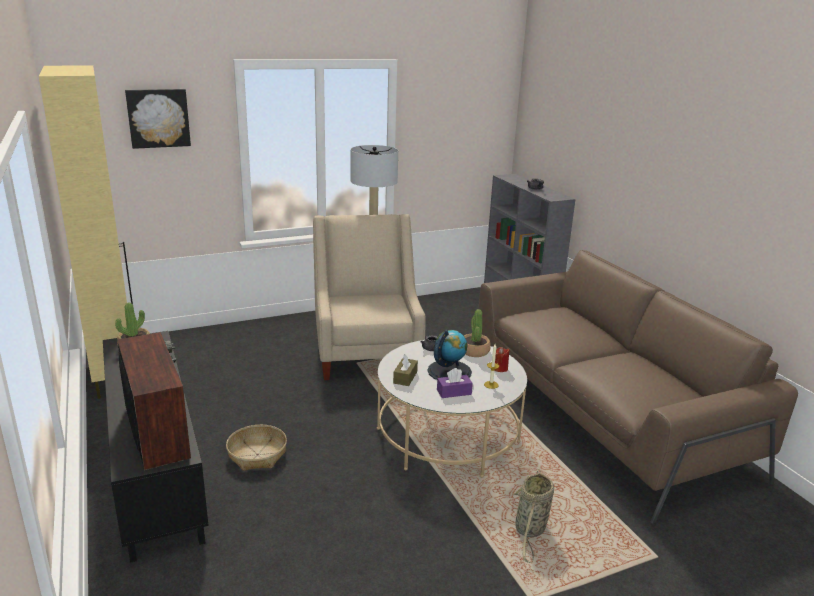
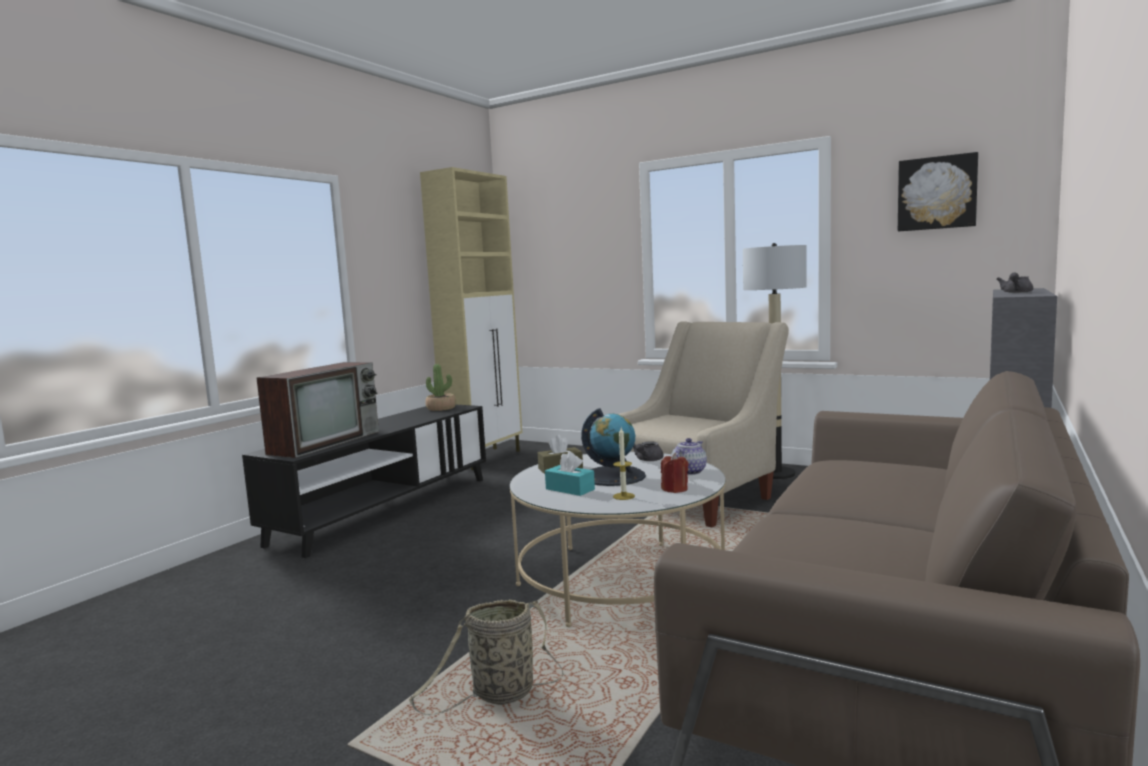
camera: 55 degrees right, 15 degrees down
(158, 118) = (573, 227): picture -> picture (937, 193)
(257, 455) = (449, 528): basket -> none
(454, 392) = (570, 489): purple tissue box -> turquoise tissue box
(474, 351) = (689, 471): potted plant -> teapot

